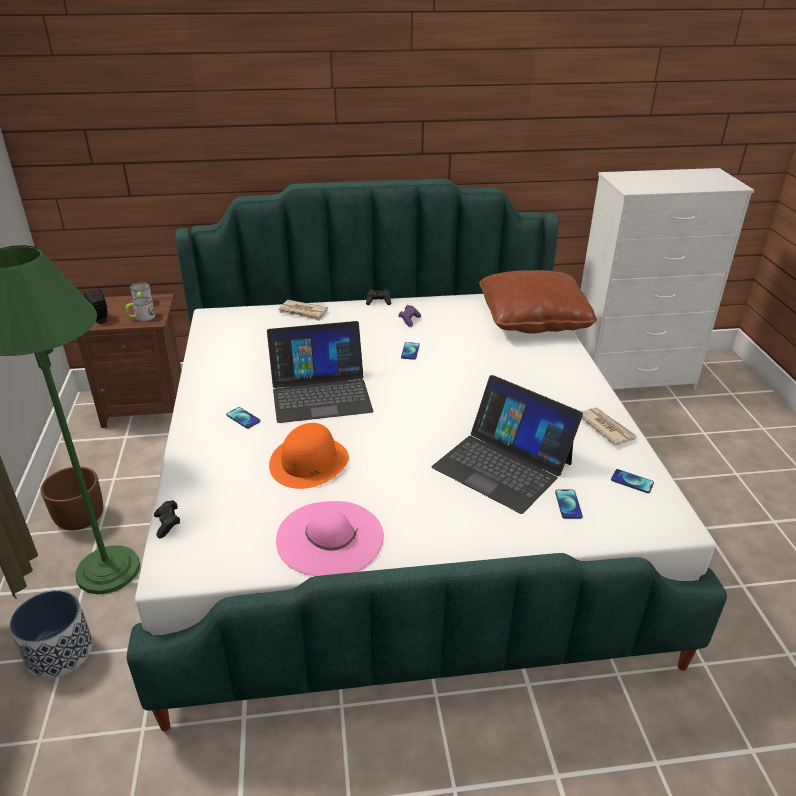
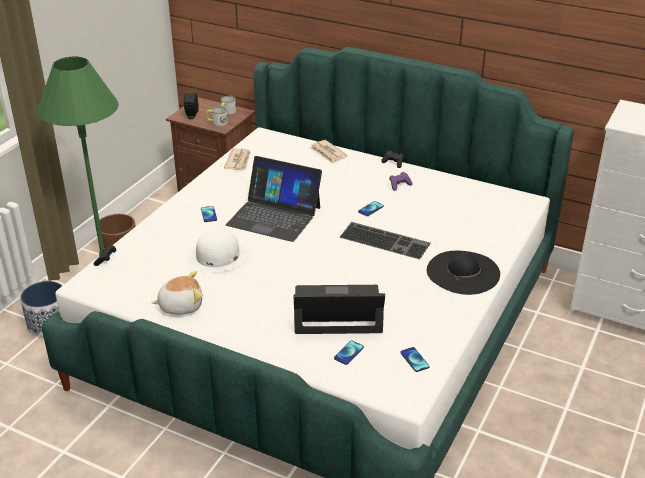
camera: 35 degrees right, 0 degrees up
(309, 462) = (217, 257): orange hat -> white hat
(329, 538) = (180, 305): pink hat -> plush toy
(460, 375) = (386, 240): none -> keyboard
(503, 465) = (337, 310): laptop -> laptop turned 105 degrees clockwise
(533, 319) = (502, 218): brown pillow -> none
(563, 379) = (463, 272): none -> black hat
(606, 428) = (447, 318): newspaper -> newspaper (238, 161)

